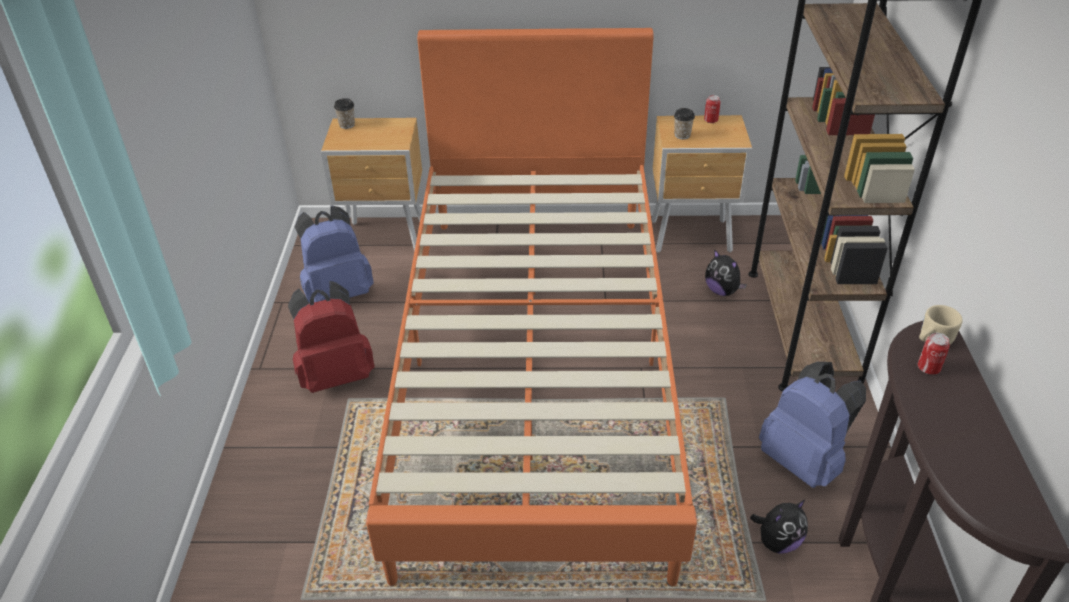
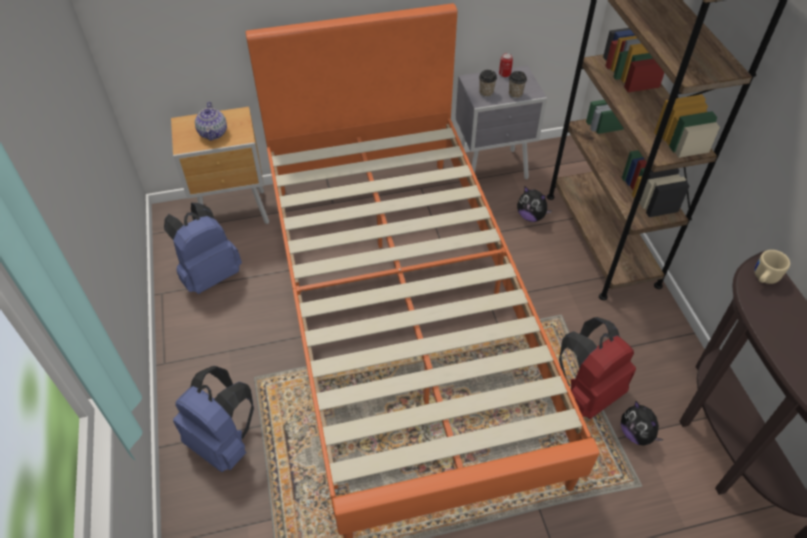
camera: 15 degrees left, 10 degrees up
(336, 374) = (235, 356): red backpack -> red backpack (588, 392)
(347, 125) = (187, 123): cup -> cup (515, 94)
(370, 136) = (213, 133): none -> teapot
(693, 237) = (493, 170): brown nightstand -> grey nightstand
(777, 542) = (636, 433): plush toy -> plush toy turned 105 degrees clockwise
(804, 461) = (636, 359): blue backpack -> blue backpack (223, 442)
(928, 368) = (769, 304): can -> none

